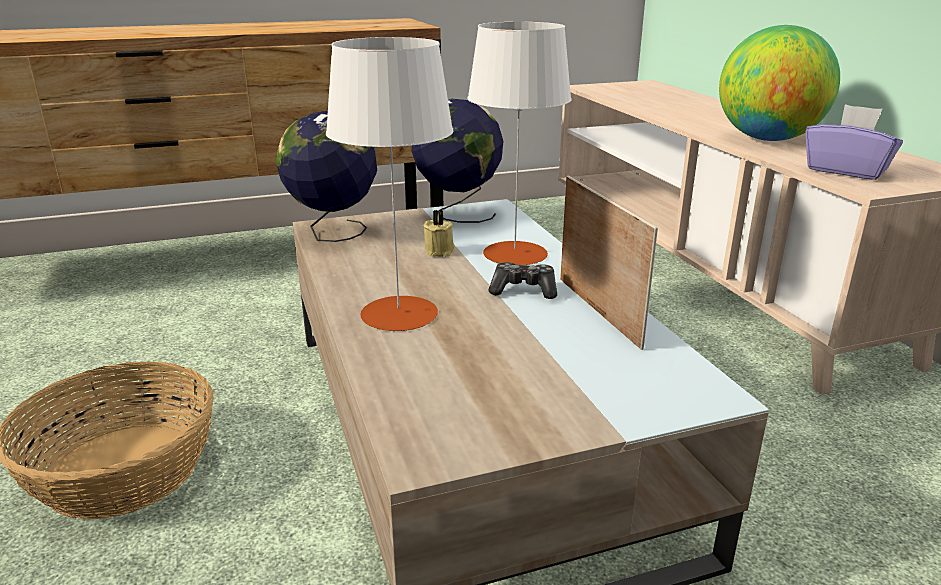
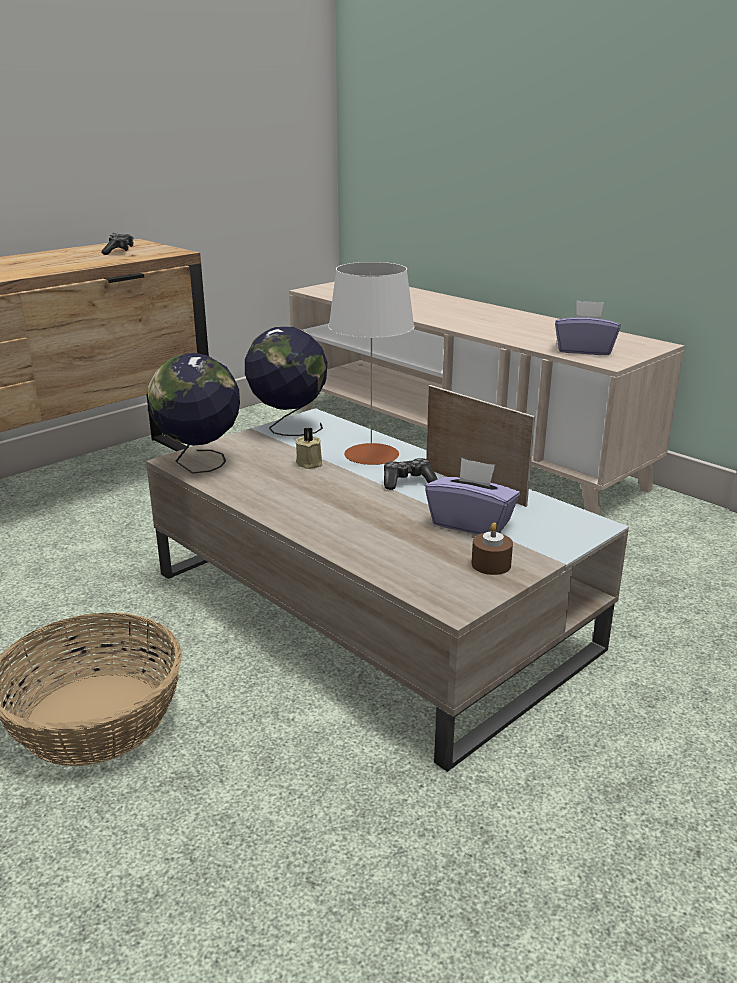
camera: 25 degrees left, 0 degrees up
(369, 23) = (119, 251): none -> game controller
(398, 313) = (333, 518): white table lamp -> none
(522, 414) = (491, 564): none -> brown candle
(549, 355) = (471, 523): none -> purple tissue box
(768, 139) = (509, 329): globe -> none

